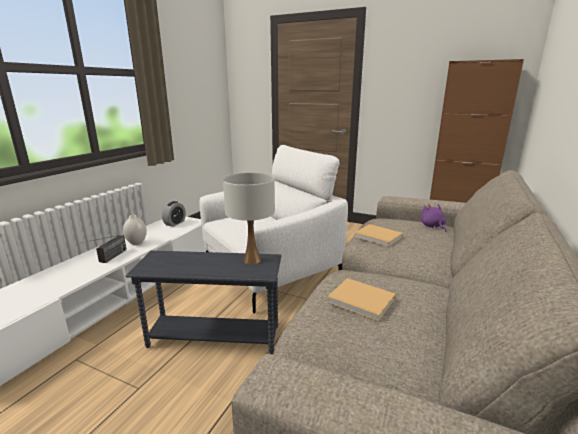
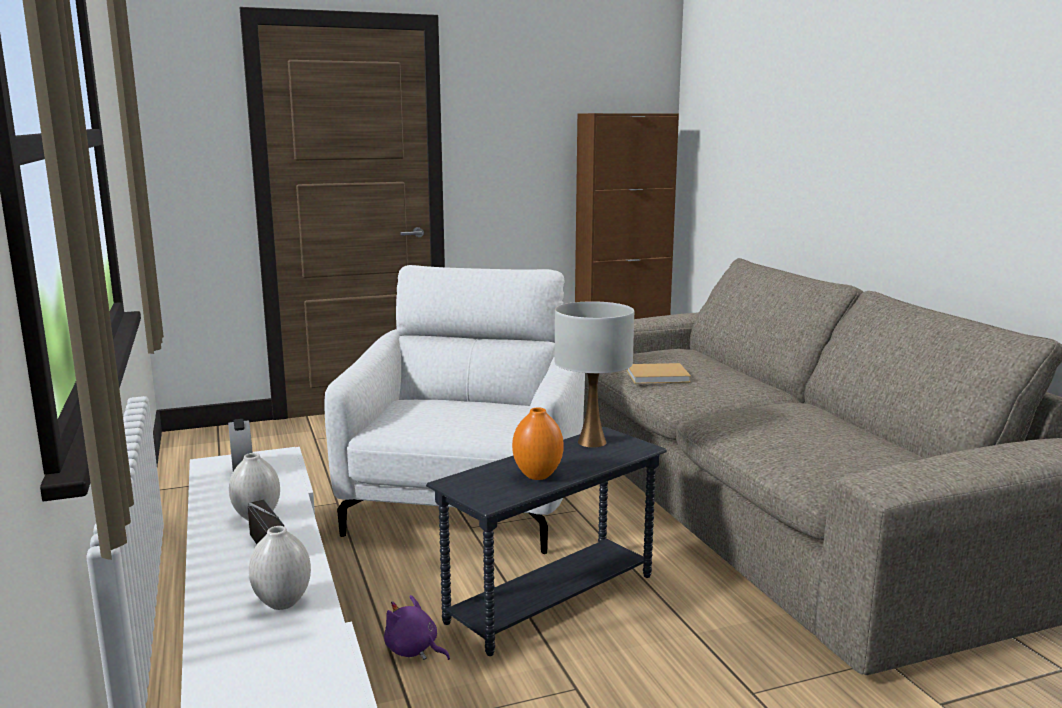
camera: 45 degrees left, 5 degrees down
(66, 279) = (283, 603): none -> white vase
(187, 266) = (537, 475): none -> orange vase
(363, 301) = (782, 430): beige book -> none
(432, 226) = (677, 352): purple plush toy -> purple plush toy (414, 650)

